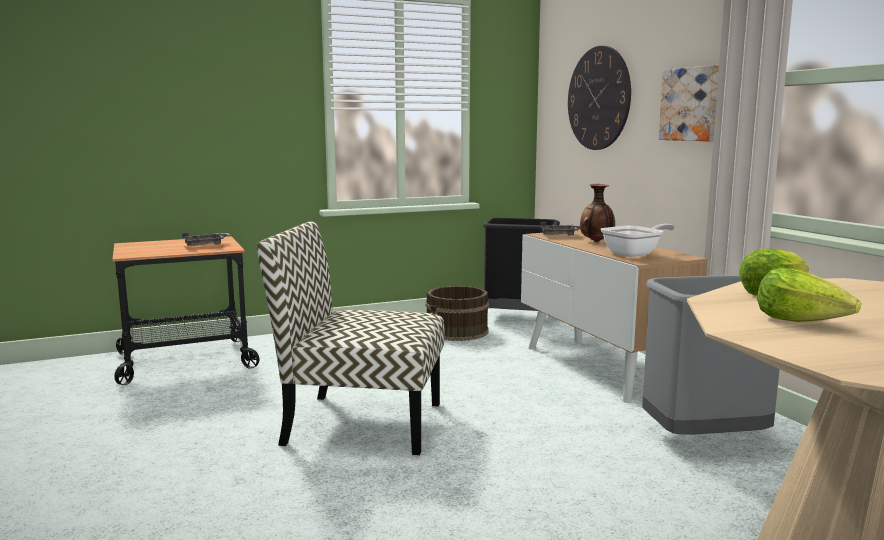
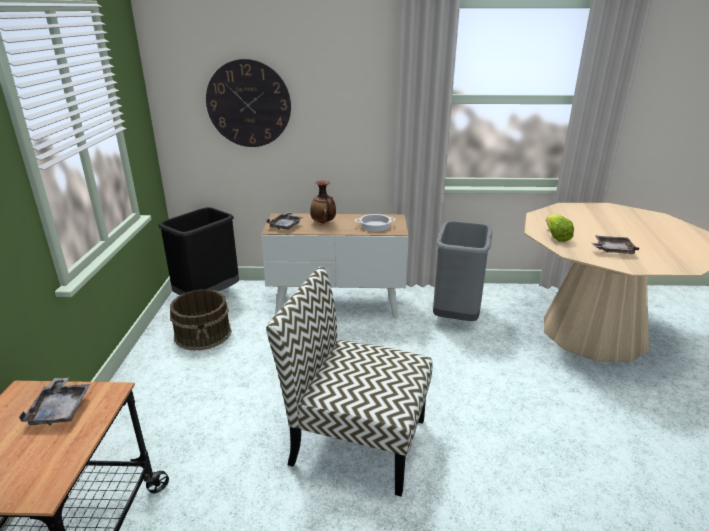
camera: 65 degrees left, 15 degrees up
(360, 423) = (356, 440): chair -> chair turned 75 degrees clockwise
(635, 254) = (375, 225): frying pan -> cooking pot
(691, 104) = (357, 112): picture -> none
(801, 321) = (612, 250): lettuce -> grey tray

